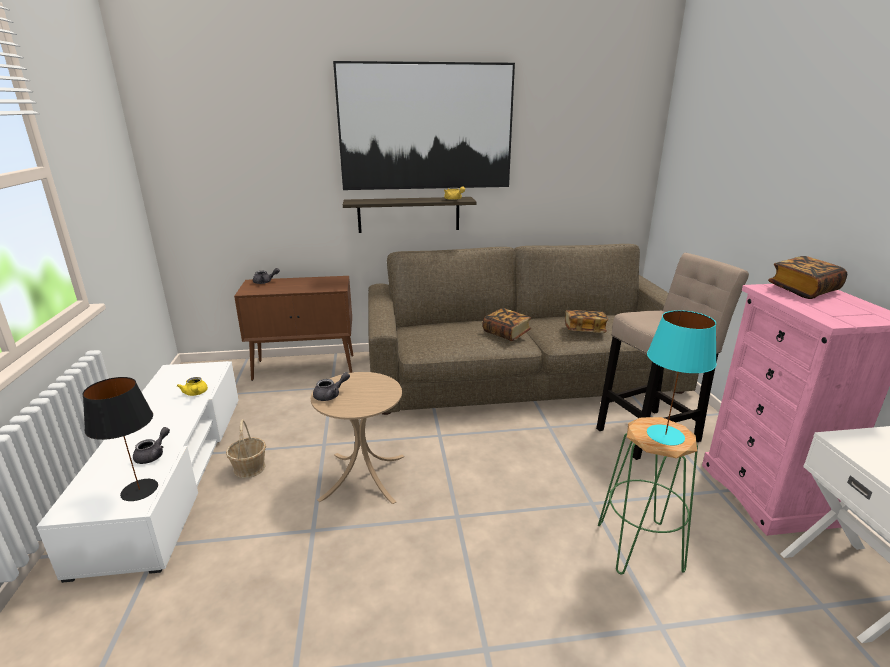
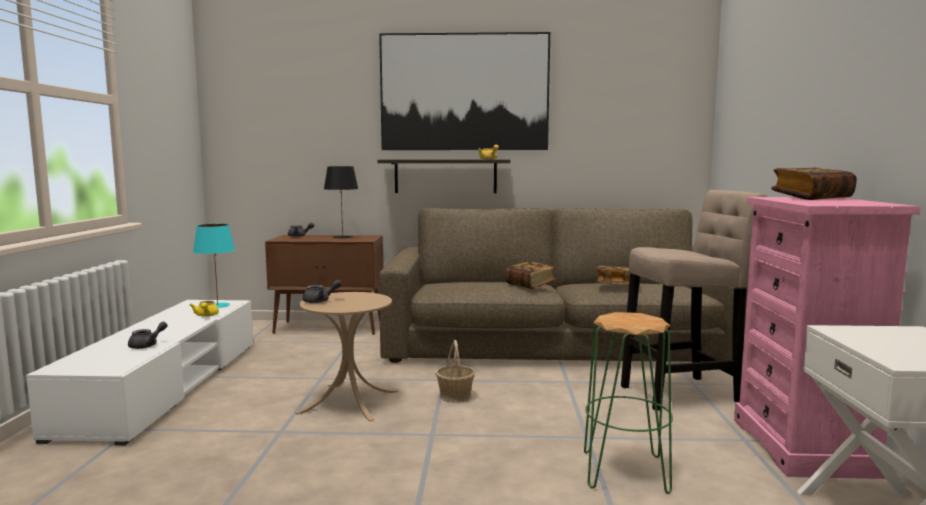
camera: 10 degrees right, 15 degrees down
(139, 490) = (123, 362): black table lamp -> black table lamp (342, 237)
(250, 468) = (241, 388): basket -> basket (455, 396)
(666, 435) = (634, 321): turquoise table lamp -> turquoise table lamp (217, 305)

